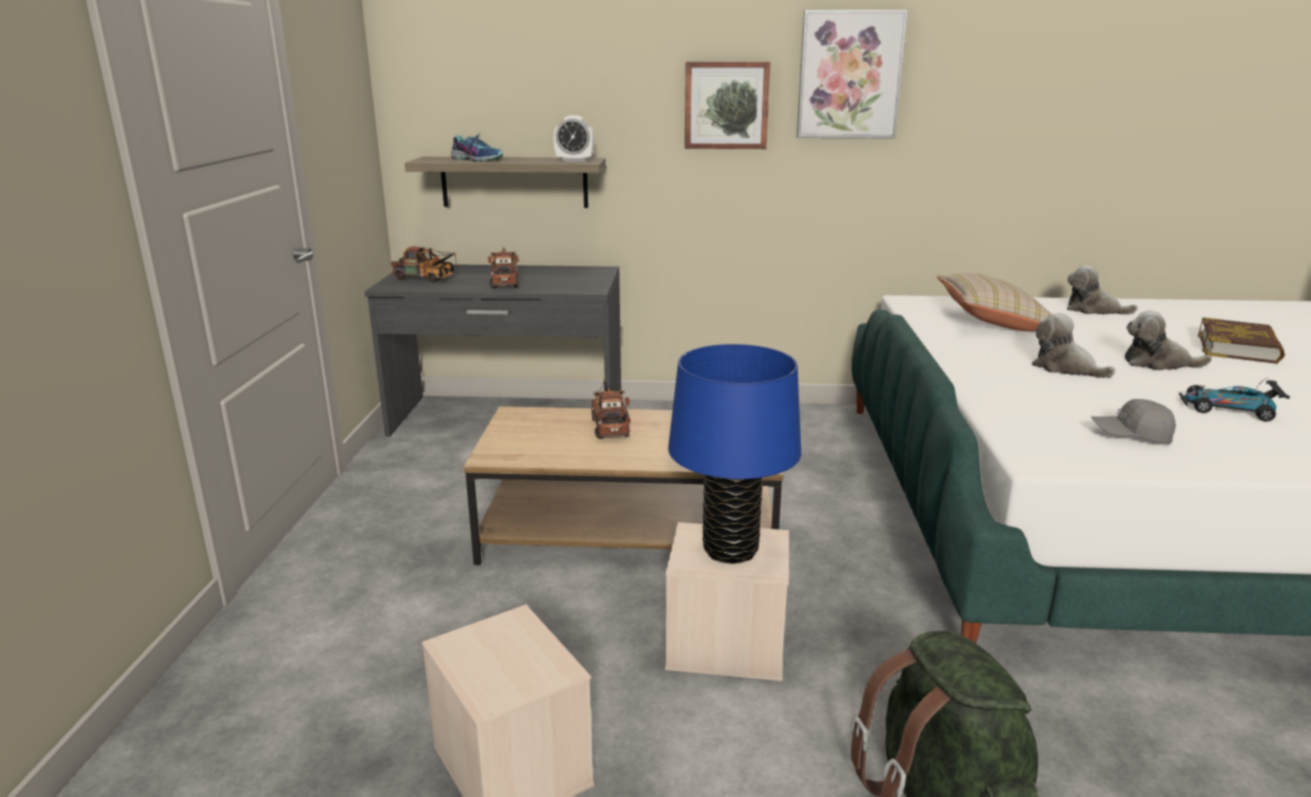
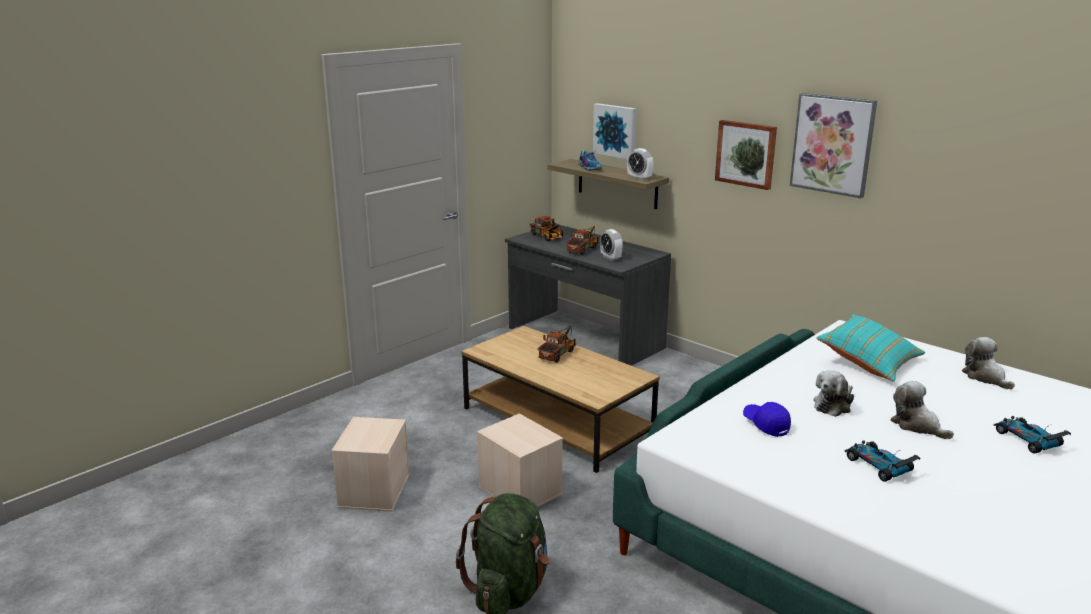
camera: 40 degrees right, 0 degrees up
(503, 100) = (616, 130): none -> picture
(560, 283) = (610, 258): none -> alarm clock
(730, 550) = (519, 434): blue table lamp -> none
(994, 323) = (868, 362): beige pillow -> turquoise pillow
(1065, 368) = (833, 405): plush toy -> plush toy turned 135 degrees counterclockwise
(1067, 407) = (766, 425): none -> blue cap
(1130, 436) = (760, 452): grey cap -> none
(1238, 348) = (1028, 440): book -> toy car

